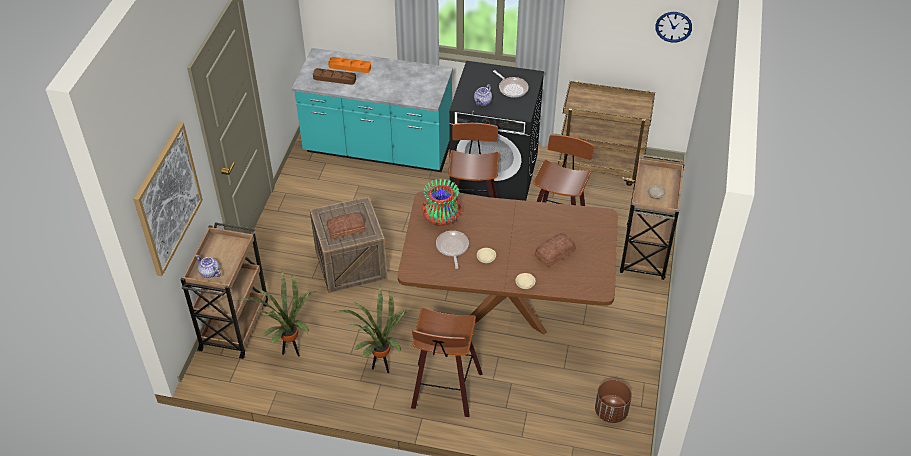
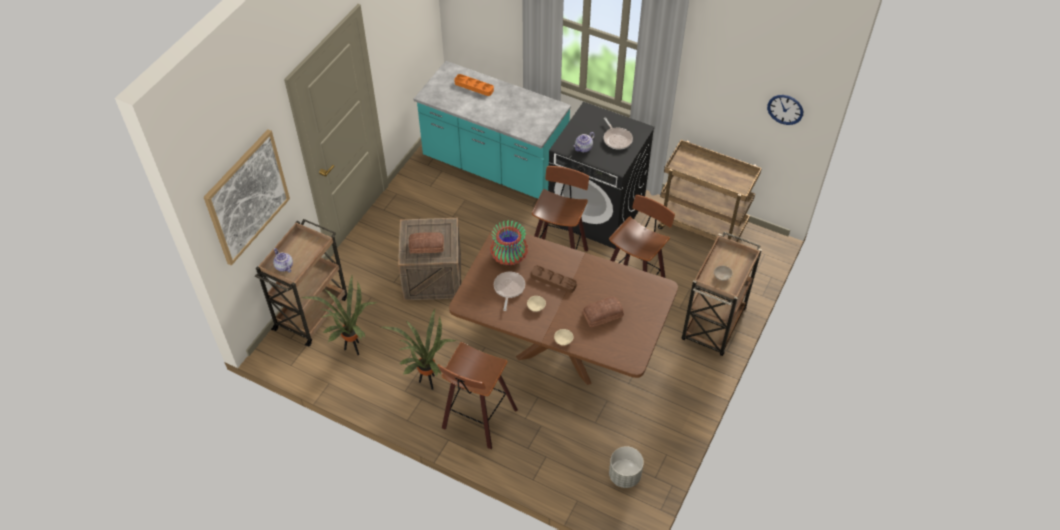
camera: 15 degrees right, 5 degrees up
(334, 78) = (456, 96): brown tray -> brown tray (553, 281)
(611, 411) = (624, 475): brown planter -> grey planter

